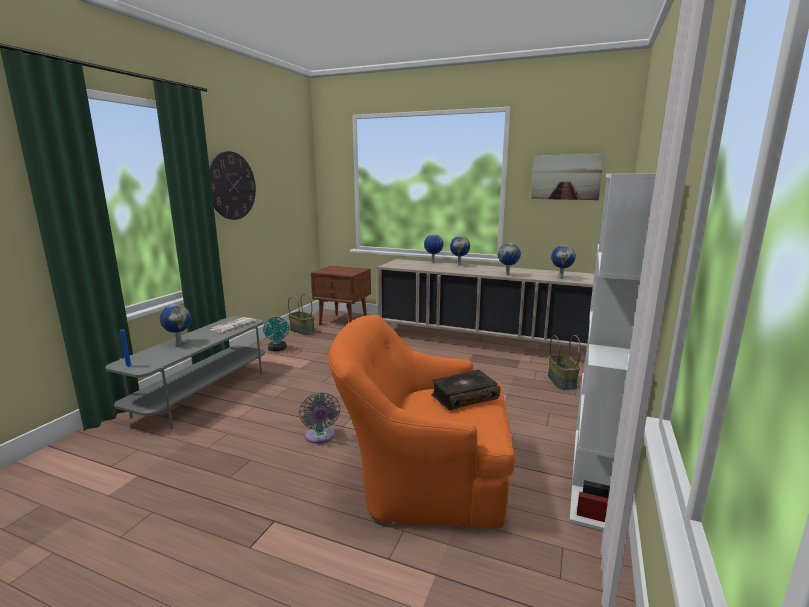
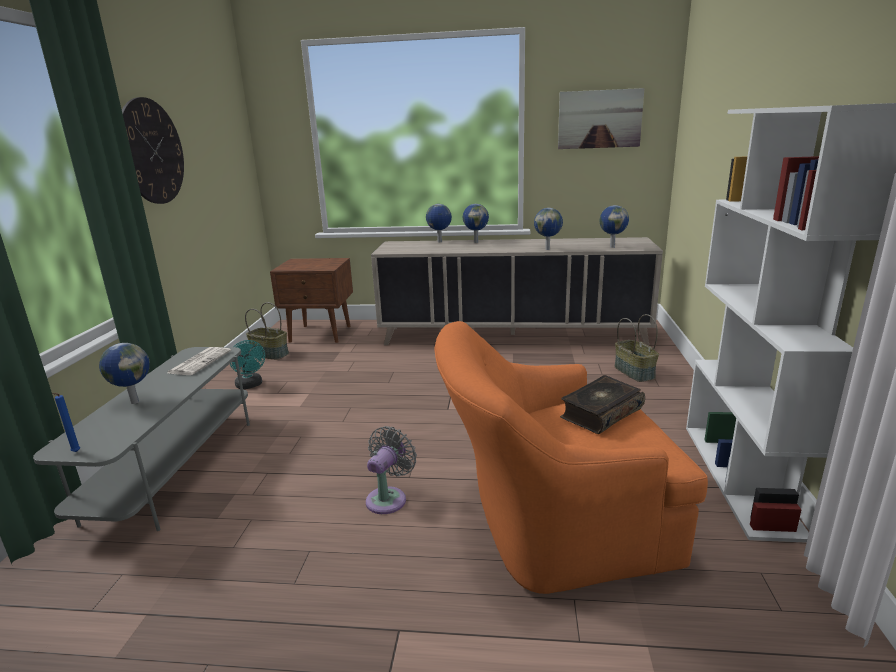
camera: 15 degrees left, 5 degrees up
(320, 437) = (388, 498): grey fan -> grey fan turned 120 degrees counterclockwise

